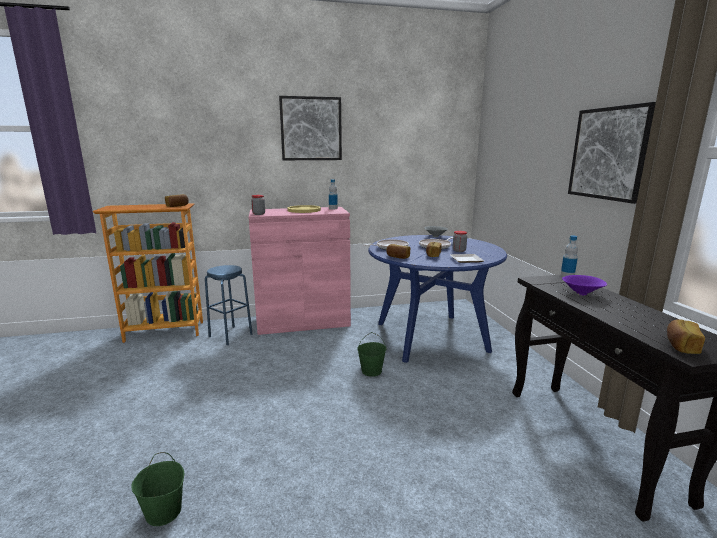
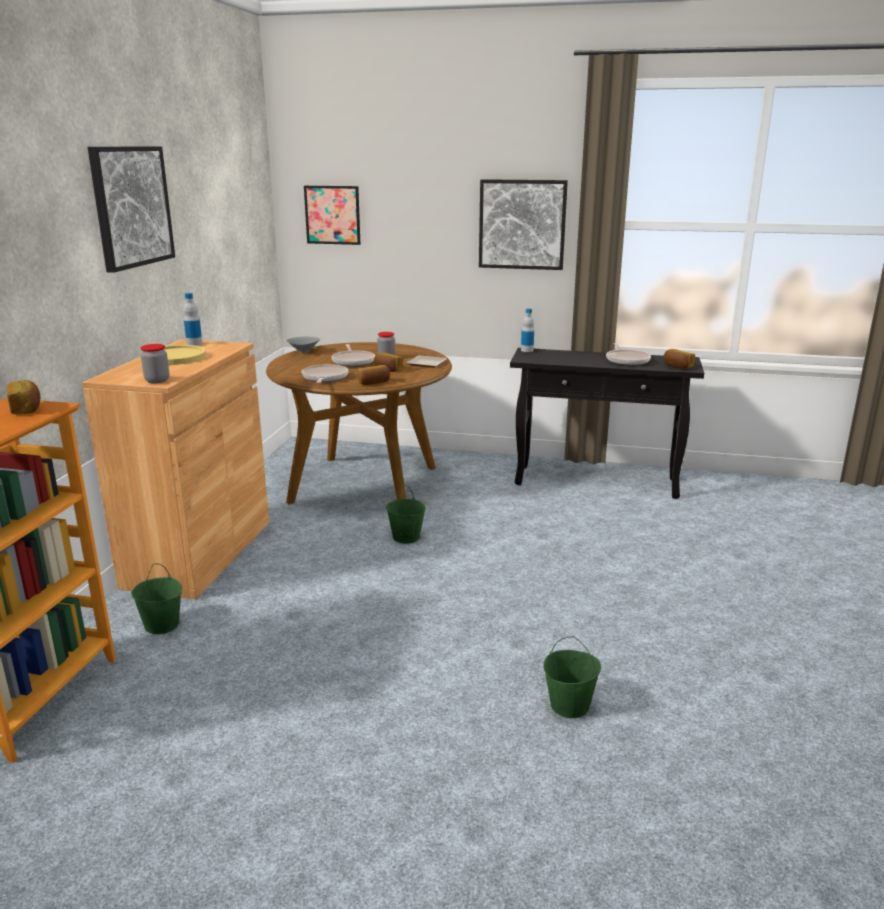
camera: 65 degrees left, 5 degrees up
(230, 335) = (162, 625): blue stool -> green bucket
(303, 321) = (199, 553): pink cabinet -> brown cabinet
(430, 336) = (364, 484): blue dining table -> brown dining table
(499, 147) = (332, 215): none -> picture
(582, 294) = (571, 358): purple bowl -> none
(635, 317) = (627, 360): none -> frying pan

